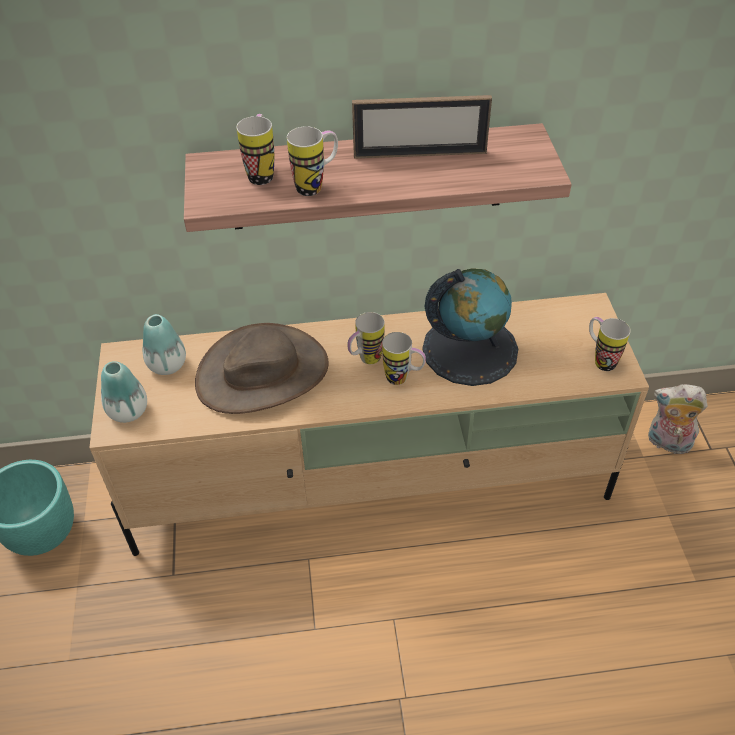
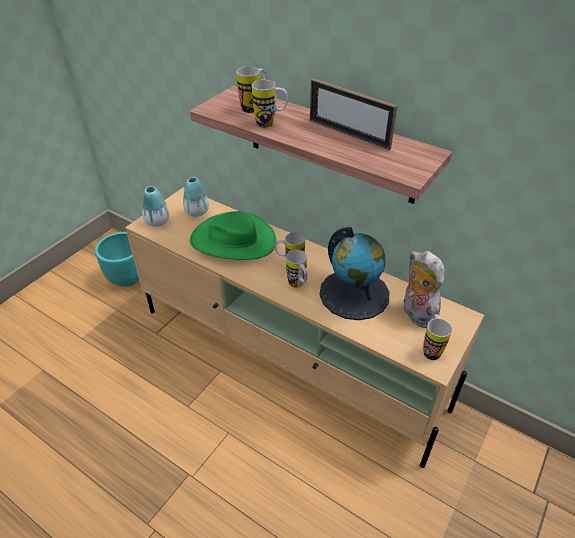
camera: 40 degrees right, 5 degrees down
(262, 373) = (233, 240): brown hat -> green hat
(667, 443) = (502, 465): plush toy -> plush toy (415, 314)

